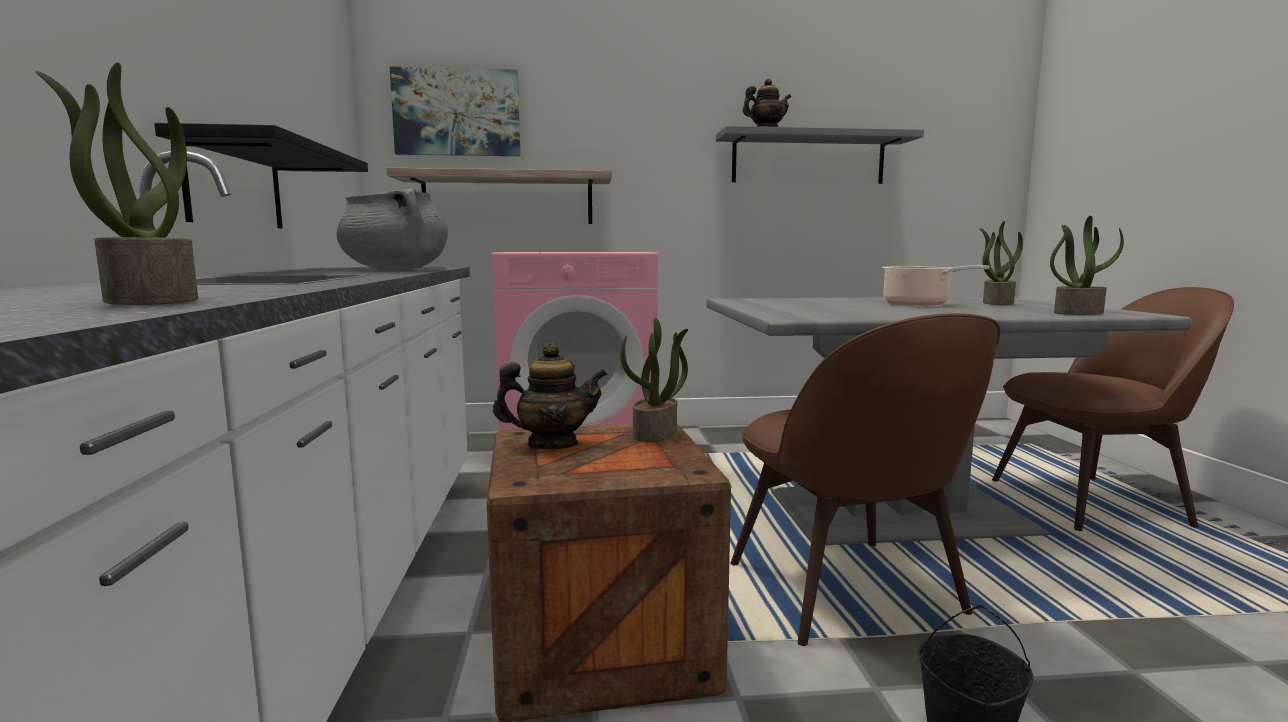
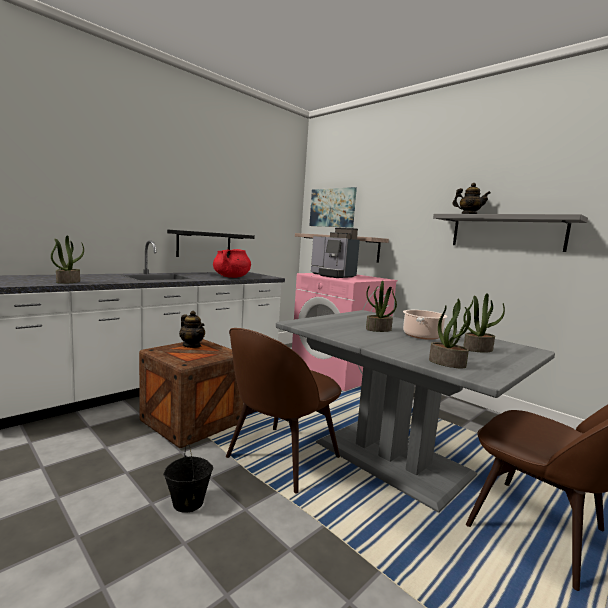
camera: 50 degrees right, 0 degrees up
(396, 270) = (231, 277): grey cooking pot -> red cooking pot
(559, 251) = (333, 275): none -> coffee machine
(655, 434) = (221, 354): potted plant -> potted plant (378, 330)

